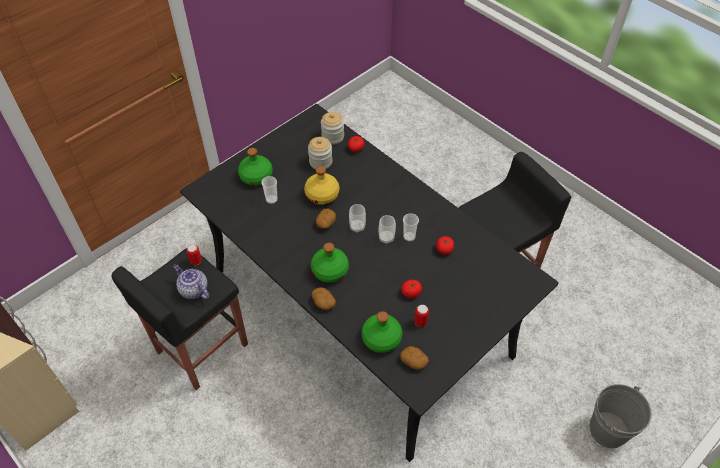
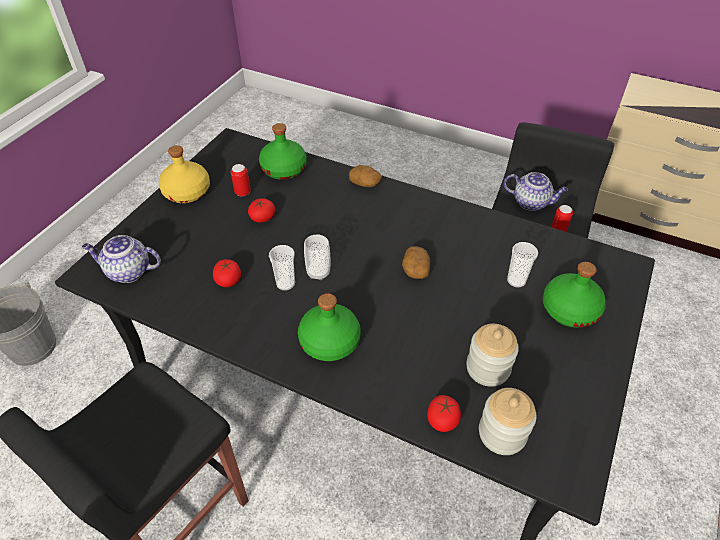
camera: 160 degrees right, 5 degrees down
(322, 194) = (447, 310): yellow bottle -> yellow bottle (186, 192)
(330, 270) = (375, 215): green bottle -> green bottle (329, 342)
(357, 227) = (367, 276): cup -> none
(414, 361) = (241, 159): potato -> none
(509, 274) = (128, 272): none -> teapot

